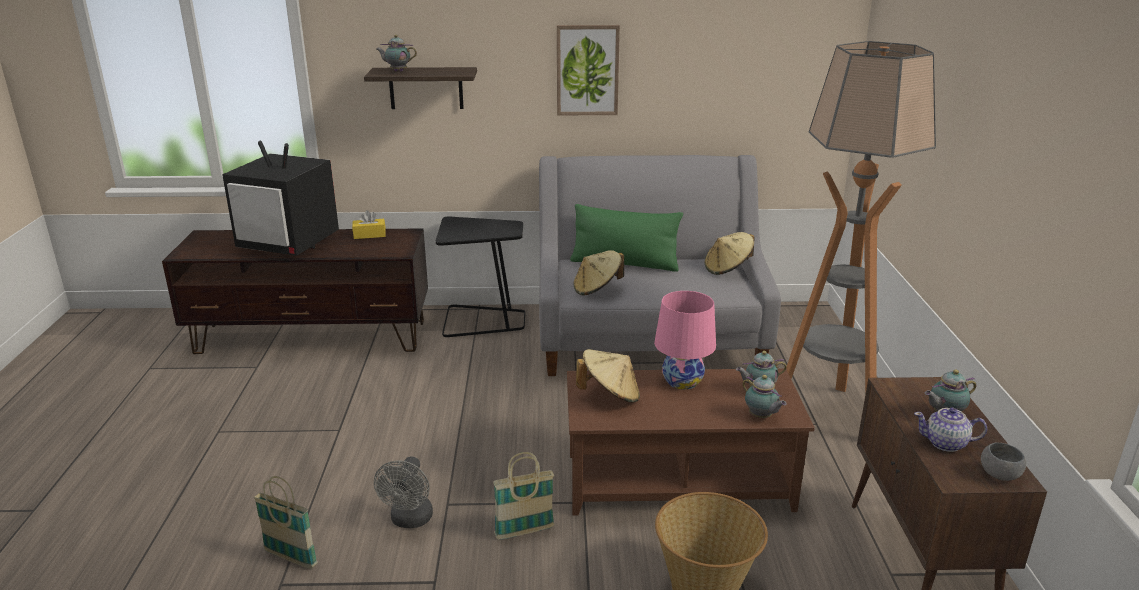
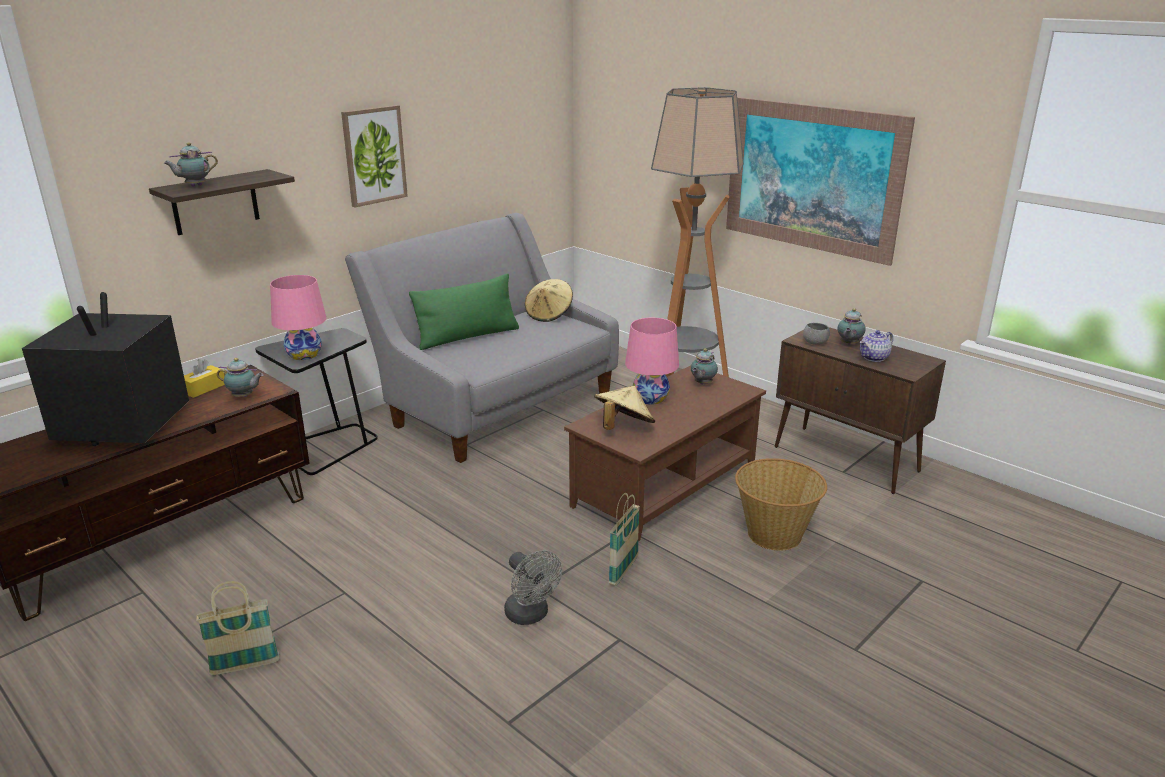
camera: 45 degrees left, 0 degrees up
(290, 244) = (122, 427): television -> television turned 120 degrees clockwise
(290, 558) = (482, 701): basket -> basket (245, 666)
(461, 233) = (304, 354): none -> pink table lamp
(597, 289) = (481, 362): beige hat -> none
(761, 417) = (731, 397): teapot -> teapot (244, 396)
(999, 475) = (918, 362): grey bowl -> grey bowl (815, 343)
(1006, 185) = (812, 178): none -> picture

